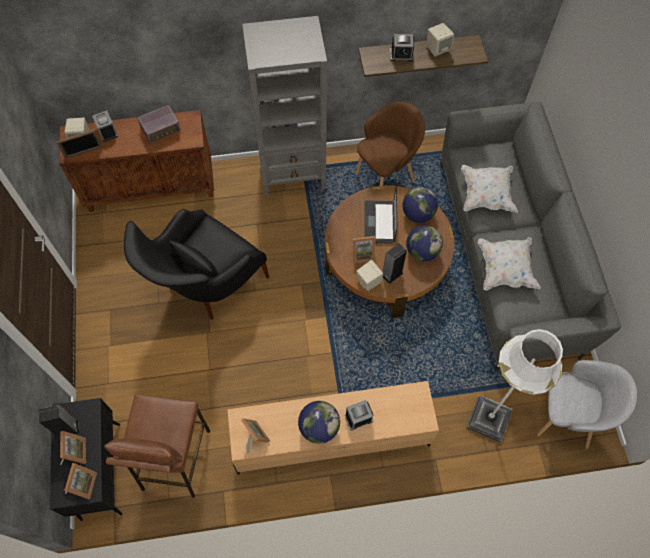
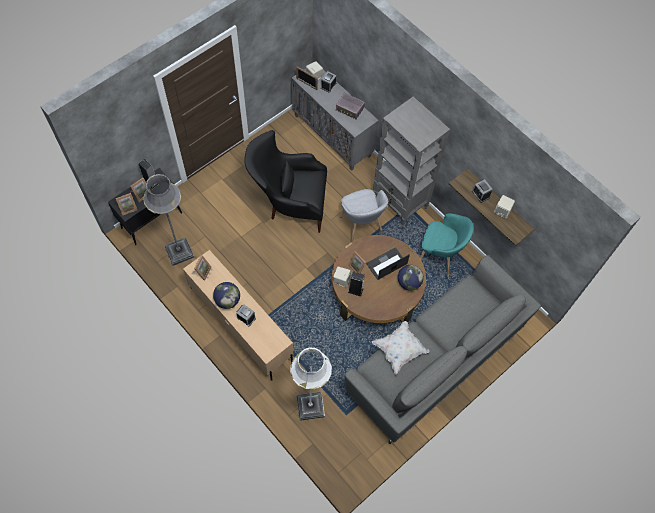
camera: 55 degrees right, 0 degrees up
(152, 188) = (333, 136): brown cabinet -> grey cabinet
(175, 460) = (179, 252): brown stool -> grey floor lamp
(386, 176) = (440, 257): brown armchair -> turquoise armchair
(422, 252) = (383, 299): globe -> none
(486, 195) = (447, 312): white pillow -> none
(566, 418) = (341, 453): grey armchair -> grey armchair (361, 226)

